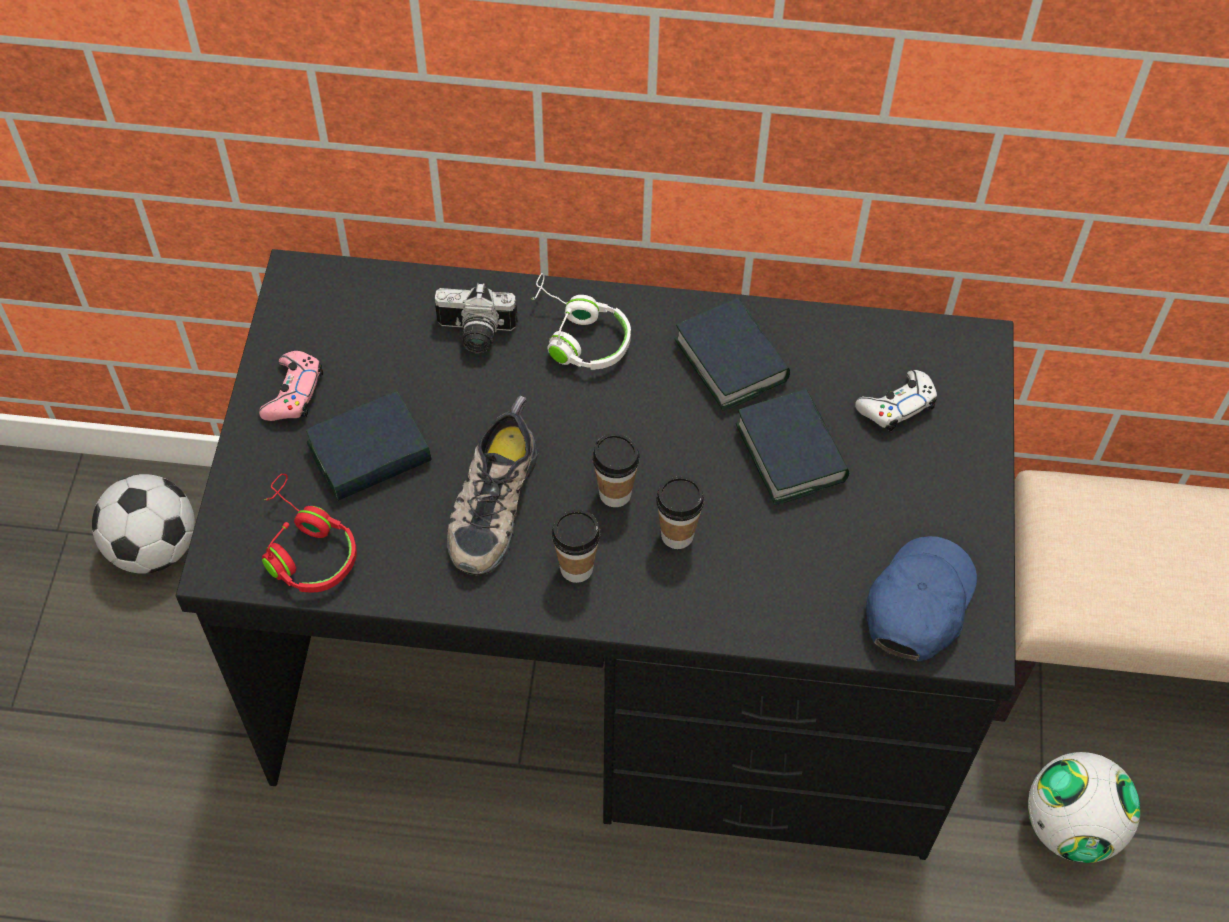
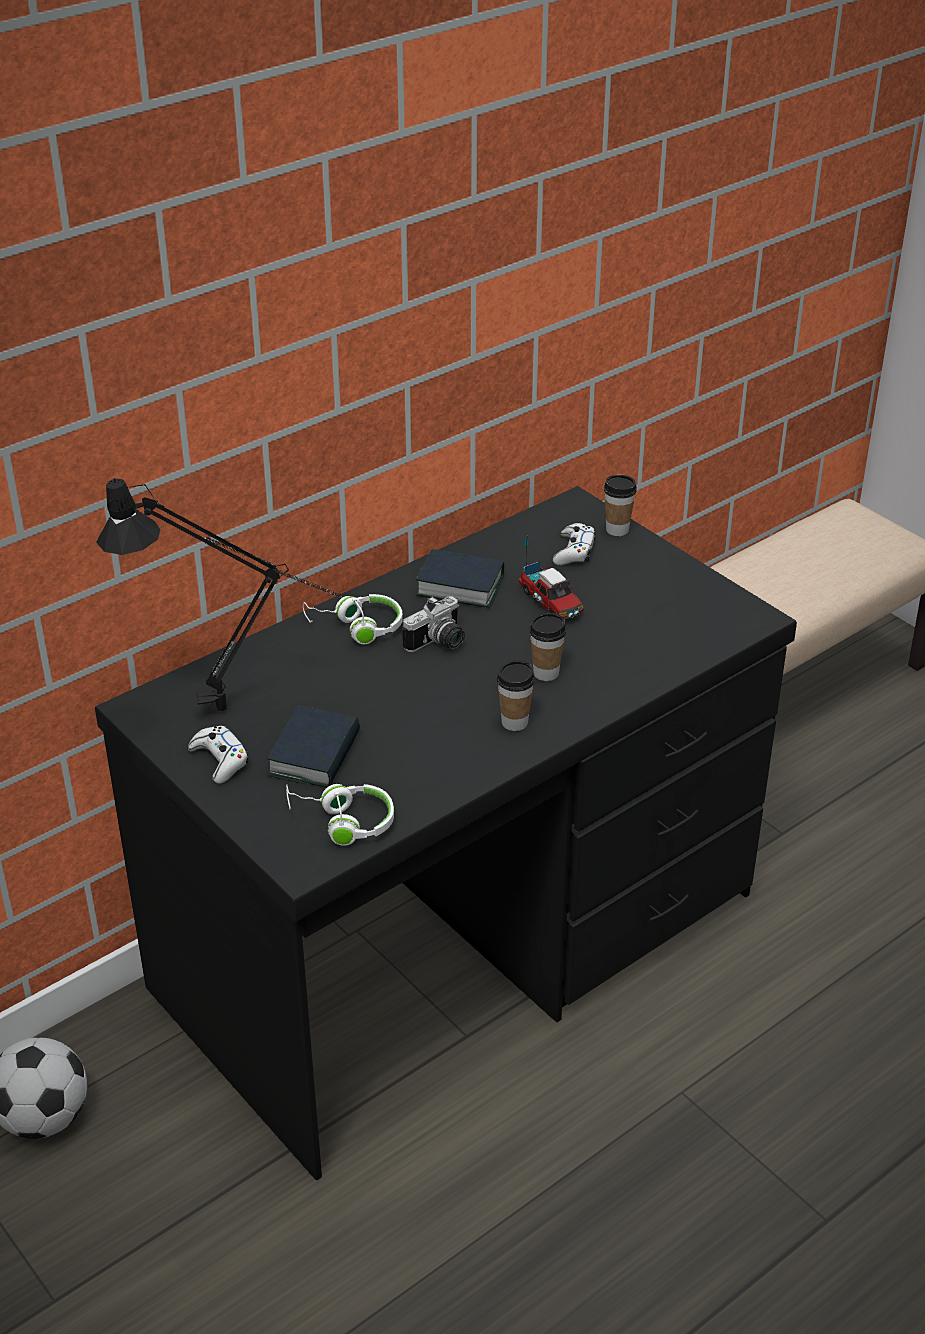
camera: 45 degrees left, 20 degrees down
(293, 393) = (220, 760): pink game controller -> white game controller
(305, 547) = (342, 821): red headphones -> white headphones
(370, 347) = (237, 709): none -> black table lamp
(475, 334) = (294, 664): camera -> camera (439, 643)
(491, 501) = (421, 727): shoe -> none
(615, 493) = (485, 678): cup -> cup (617, 530)
(791, 452) = (551, 603): book -> toy truck
(918, 604) = (706, 620): blue cap -> none
(1071, 826) = (796, 823): football -> none

